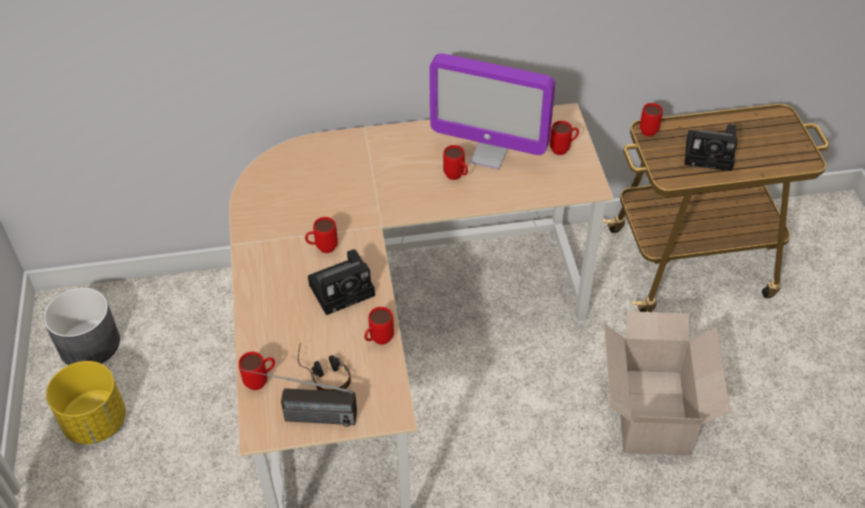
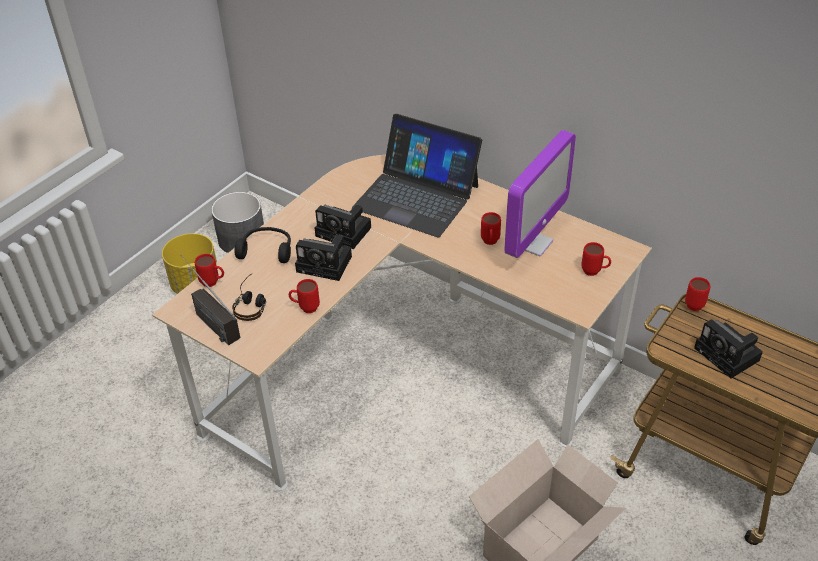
camera: 45 degrees right, 5 degrees down
(270, 314) = (267, 250): none -> black headphones
(322, 248) = (345, 232): red mug -> camera
(343, 175) = (416, 196): none -> laptop
(489, 155) = (532, 243): monitor -> monitor turned 120 degrees counterclockwise

